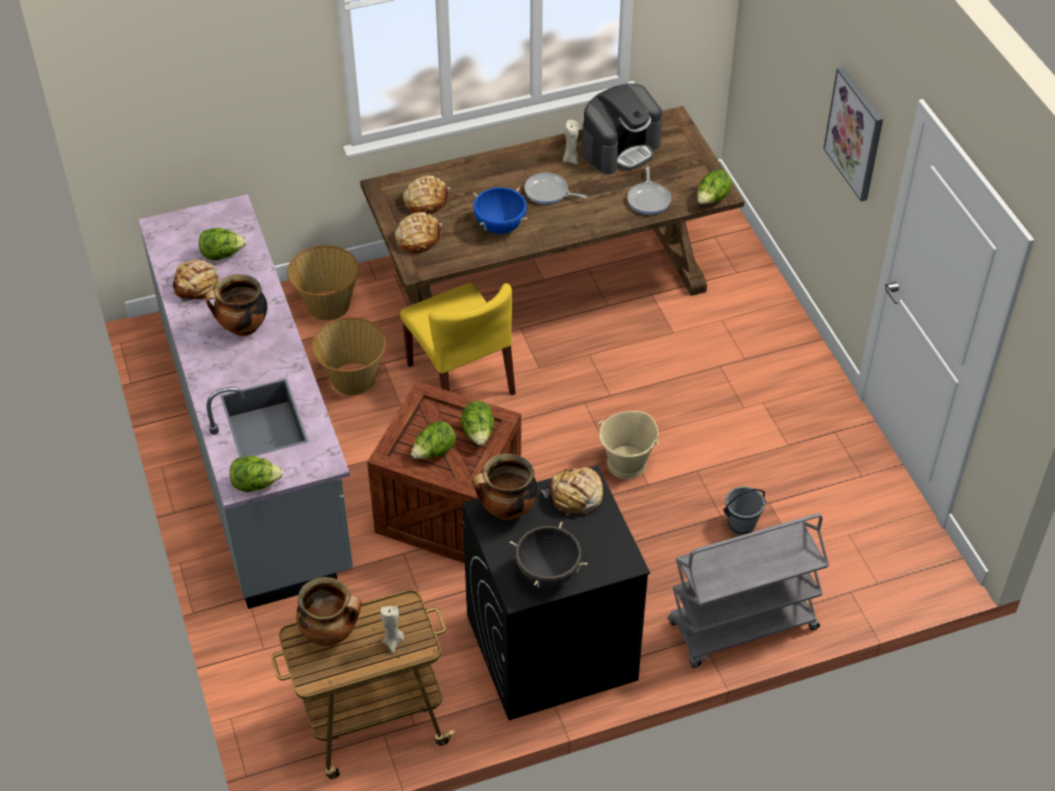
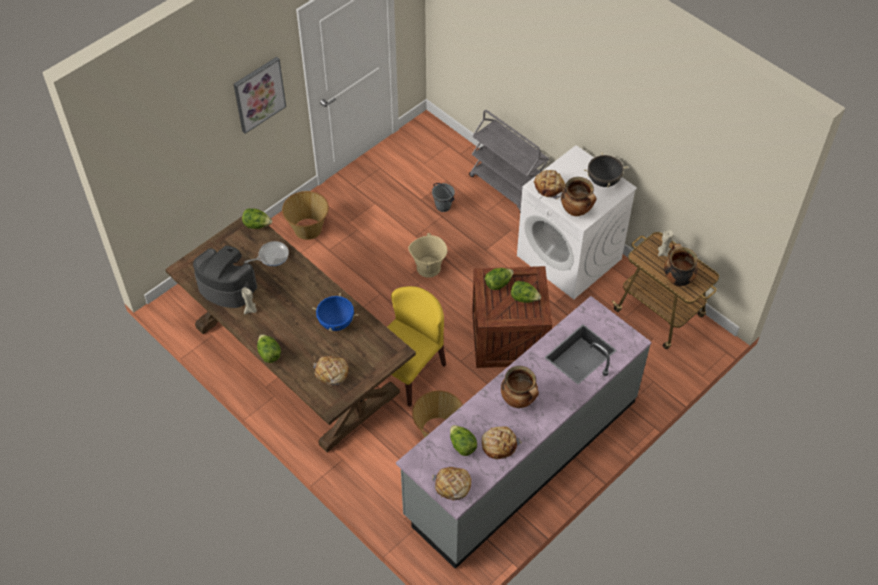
camera: 115 degrees left, 5 degrees up
(256, 484) = (627, 333): lettuce -> lettuce (269, 354)
(327, 305) = (380, 478): basket -> basket (308, 229)
(418, 238) = (370, 362): bread -> bread (452, 486)
(548, 192) = (290, 309): frying pan -> none
(550, 648) = (570, 257): black washing machine -> white washing machine

